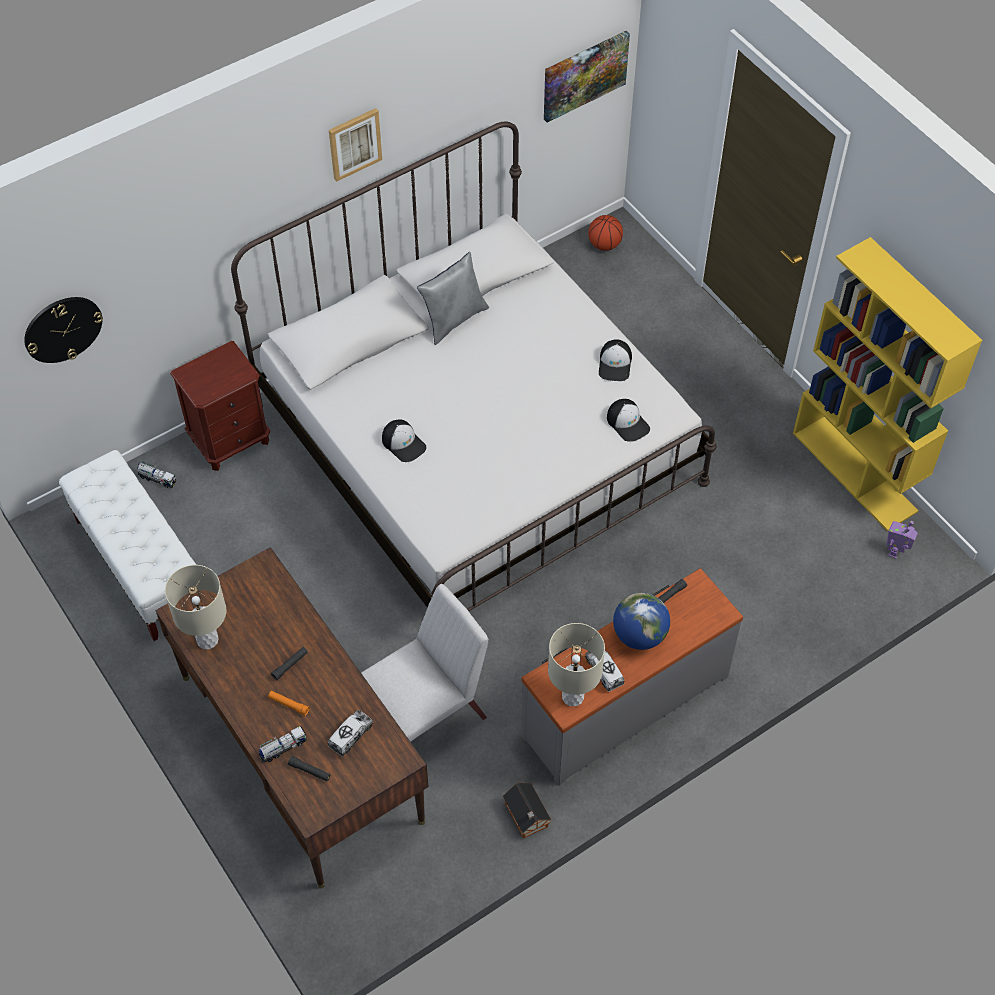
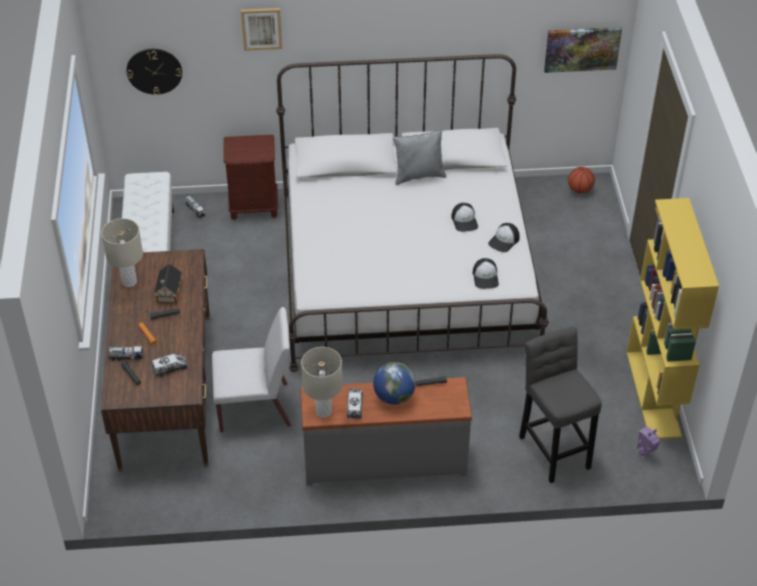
camera: 30 degrees right, 10 degrees down
(354, 143) = (386, 25): picture -> picture (261, 28)
(404, 443) = (332, 230): cap -> cap (465, 221)
(526, 817) = (272, 493): toy house -> toy house (168, 293)
(796, 594) = (553, 448): none -> grey stool

